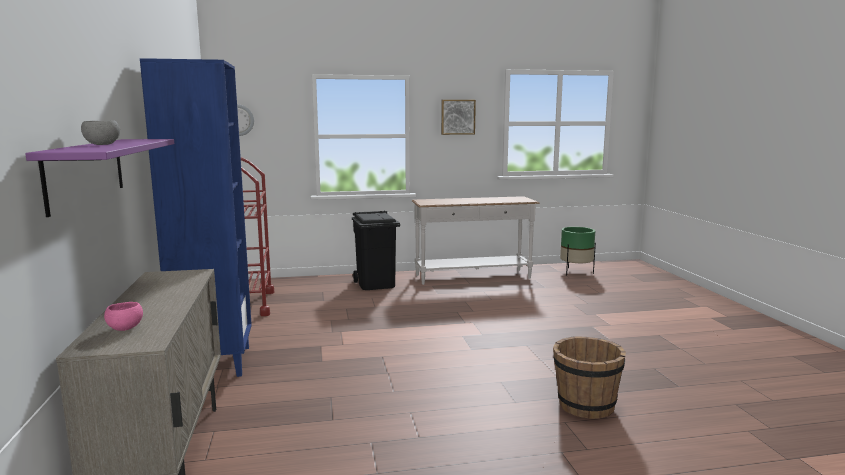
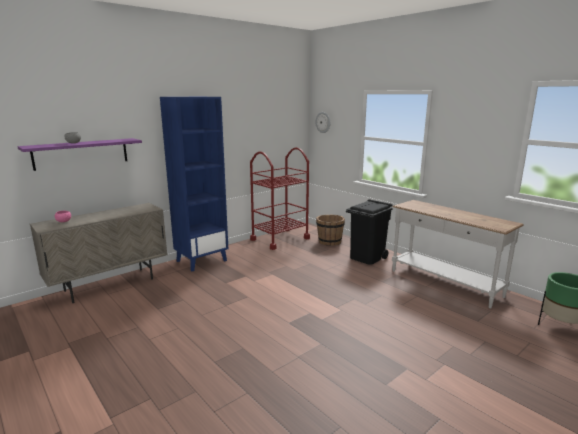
camera: 60 degrees right, 5 degrees up
(457, 117) = (472, 130): picture -> none
(585, 406) = (228, 396): brown bucket -> brown bucket (329, 242)

